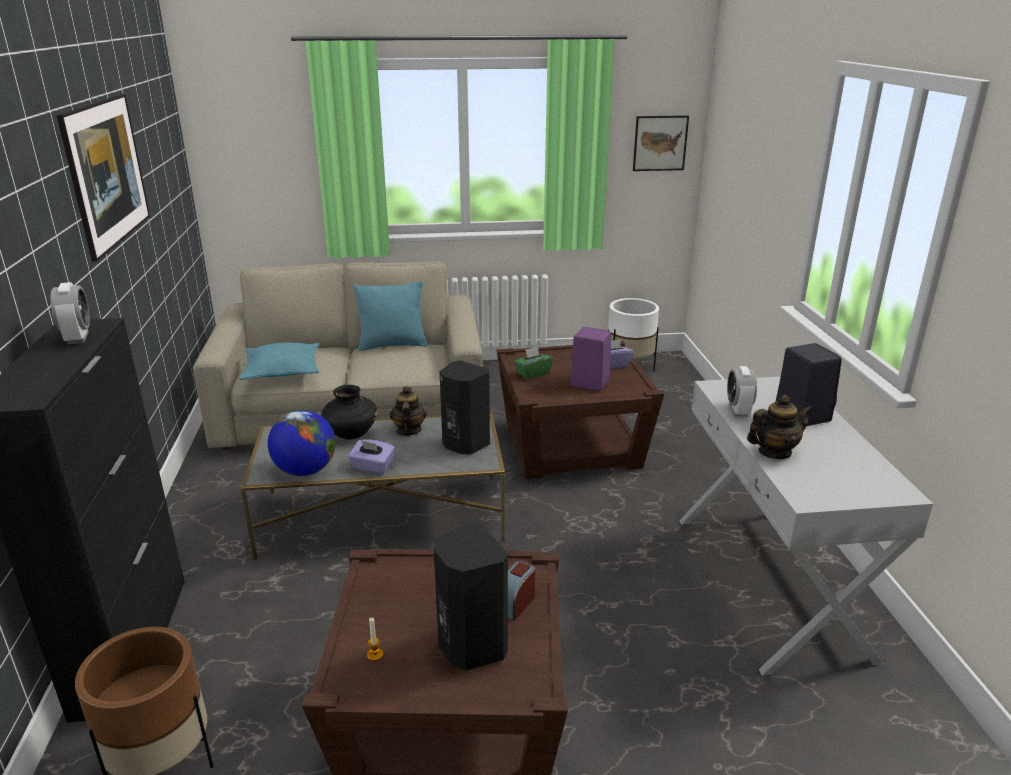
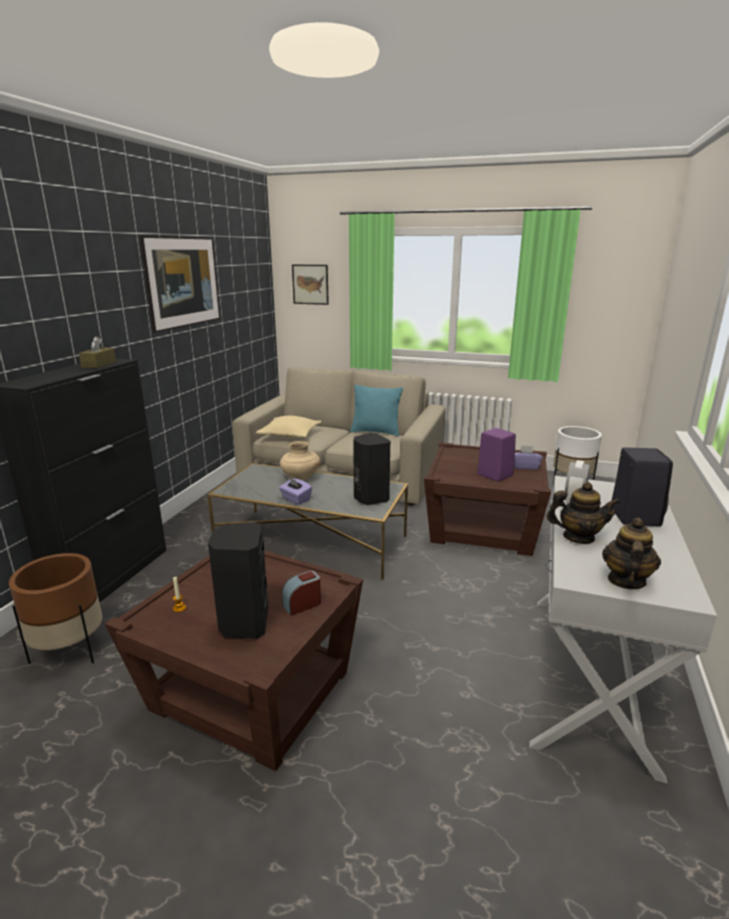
camera: 25 degrees right, 5 degrees down
(78, 338) = (99, 364): alarm clock -> brown tissue box
(282, 371) = (290, 434): turquoise pillow -> beige pillow
(305, 470) = (253, 492): globe -> none
(351, 434) = (300, 477): black vase -> beige vase
(408, 430) = (339, 482): teapot -> teapot (625, 580)
(533, 373) = (454, 461): green tissue box -> none
(660, 143) = (619, 298): picture -> picture (310, 284)

